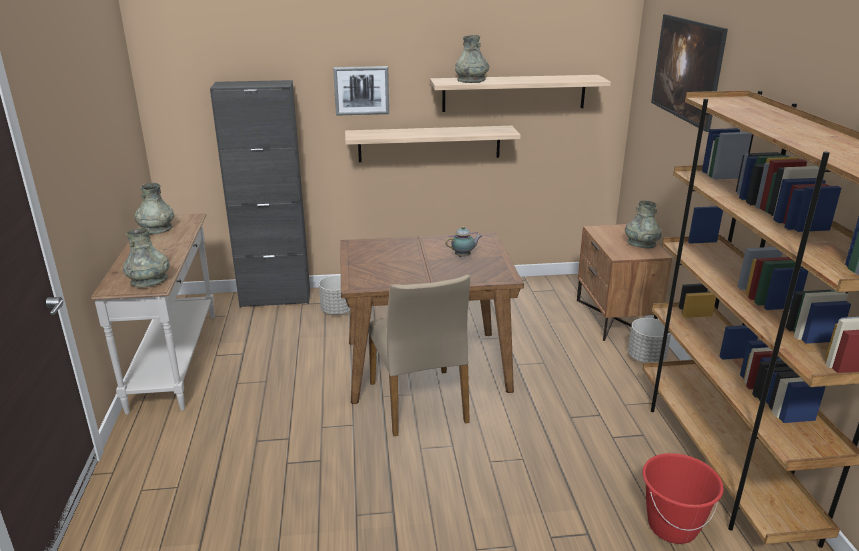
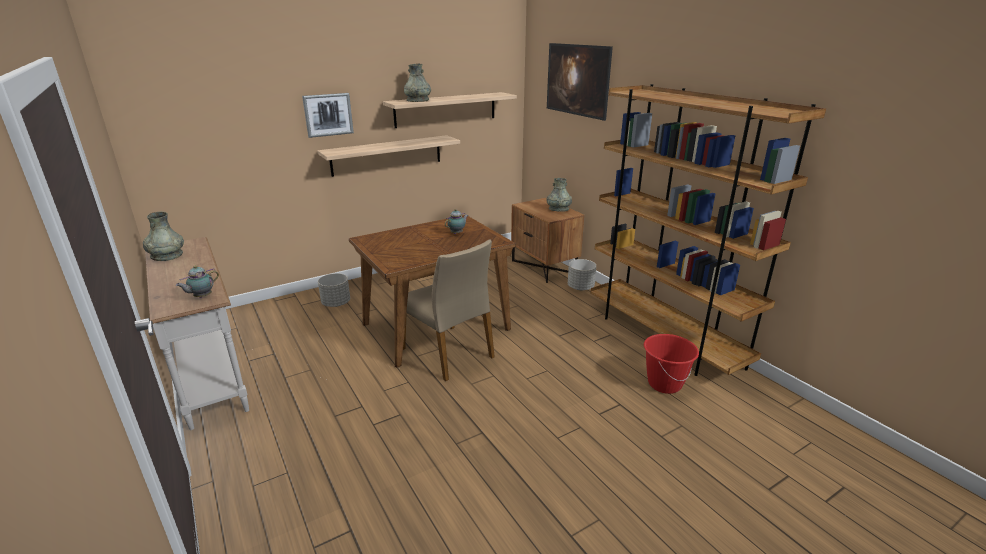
camera: 25 degrees left, 0 degrees up
(149, 281) = (201, 297): grey vase -> teapot
(275, 298) = (273, 305): black cabinet -> none

